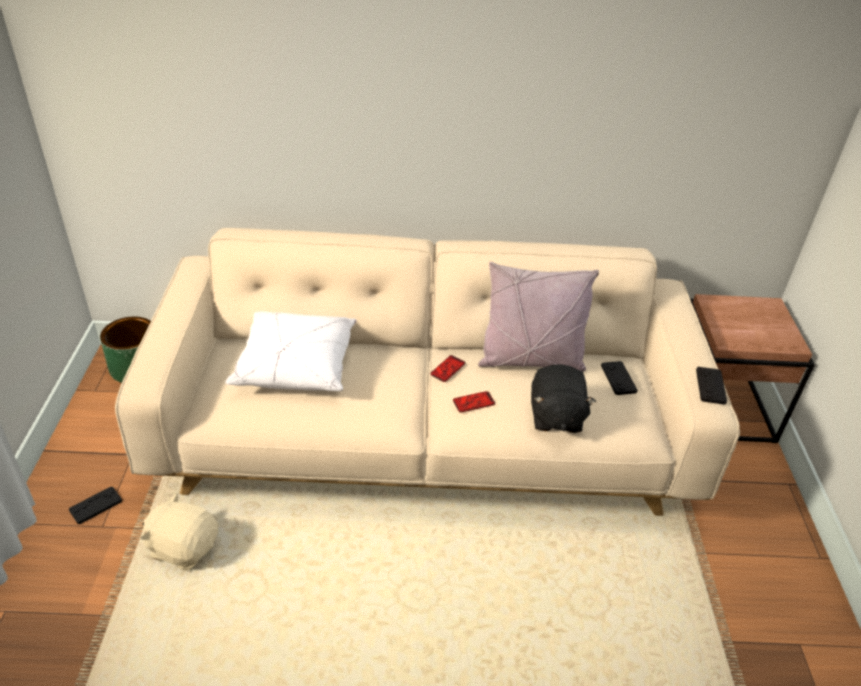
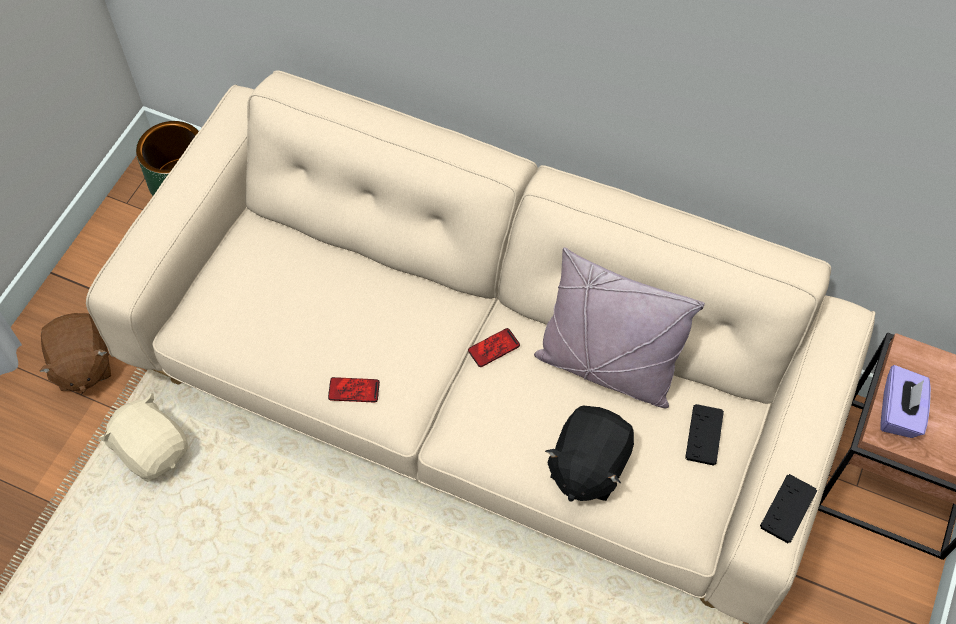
camera: 25 degrees right, 20 degrees up
(96, 506) = (82, 365): black game controller -> brown plush toy
(296, 365) = (314, 286): white pillow -> none
(473, 402) = (497, 411): phone -> phone (354, 390)
(728, 330) = (899, 412): none -> purple tissue box

